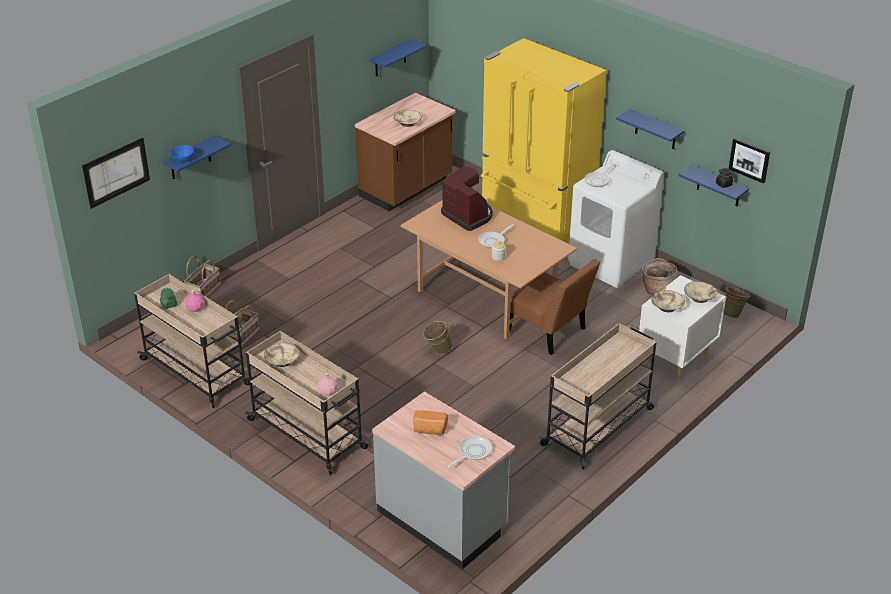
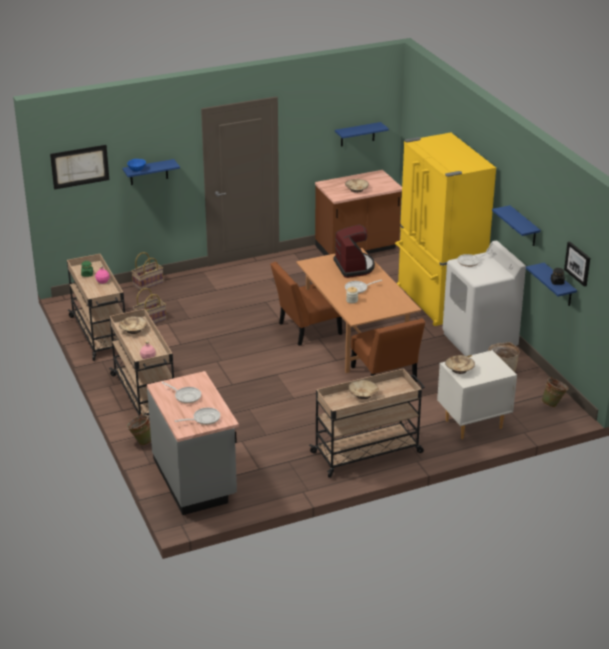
camera: 25 degrees right, 5 degrees down
(425, 300) = (306, 330): none -> brown chair
(429, 430) = (186, 396): bread -> frying pan
(437, 350) = (286, 366): green bucket -> green bucket (141, 442)
(699, 297) = (493, 369): beige bowl -> beige bowl (363, 394)

